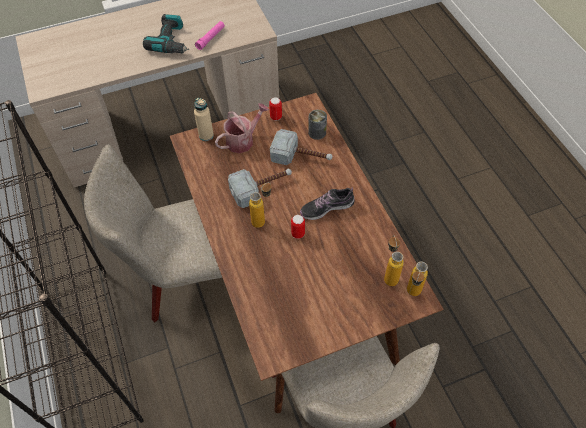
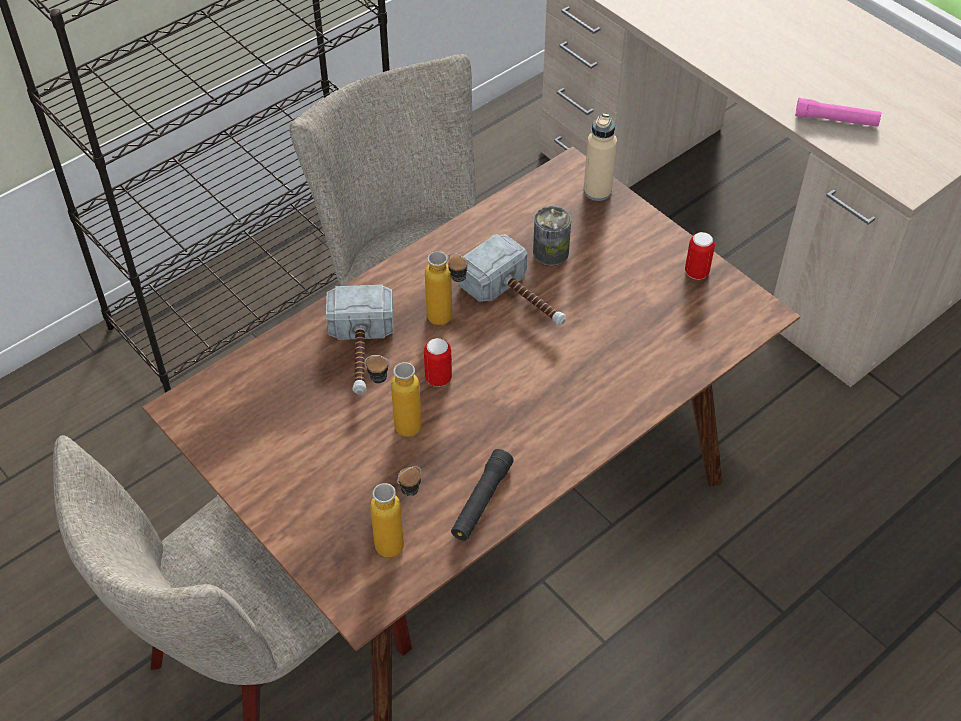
camera: 70 degrees right, 5 degrees down
(171, 42) = (790, 73): power drill -> none
(243, 140) = (613, 242): watering can -> none
(301, 157) = (618, 337): hammer -> hammer (361, 353)
(317, 132) = (692, 344): can -> can (550, 252)
(326, 208) = (514, 406): shoe -> none
(377, 236) = (481, 501): none -> black flashlight
(412, 295) = (368, 588): bottle -> bottle (396, 426)

